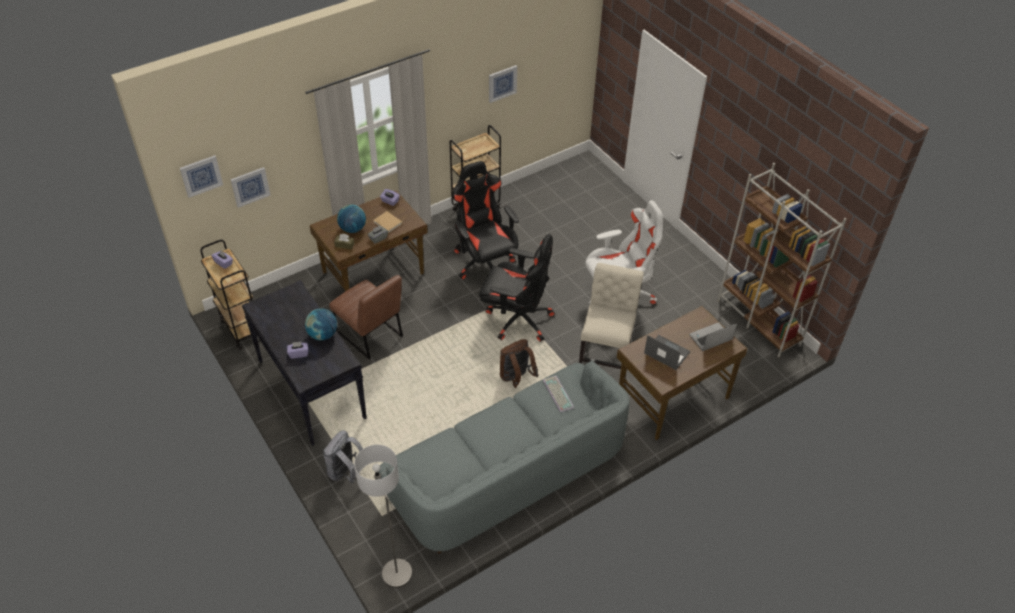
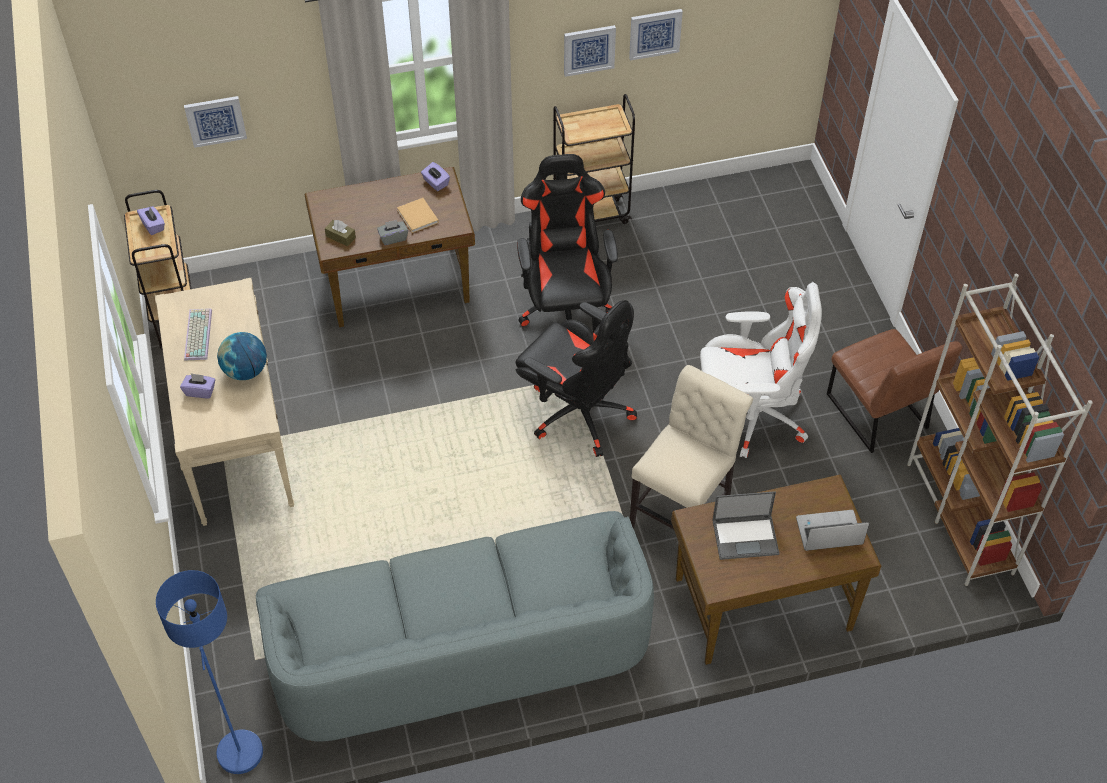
camera: 20 degrees right, 5 degrees up
(201, 175) = (137, 92): picture -> picture (589, 49)
(311, 389) = (236, 440): black console table -> beige console table
(346, 472) = (233, 580): grey backpack -> none
(353, 229) = (363, 214): globe -> none
(370, 334) = (352, 379): brown chair -> brown chair (878, 413)
(392, 567) = (238, 740): grey floor lamp -> blue floor lamp
(516, 378) = (535, 505): brown backpack -> none
(557, 394) = (560, 553): keyboard -> keyboard (197, 334)
(666, 352) = (746, 537): laptop -> laptop turned 120 degrees clockwise

